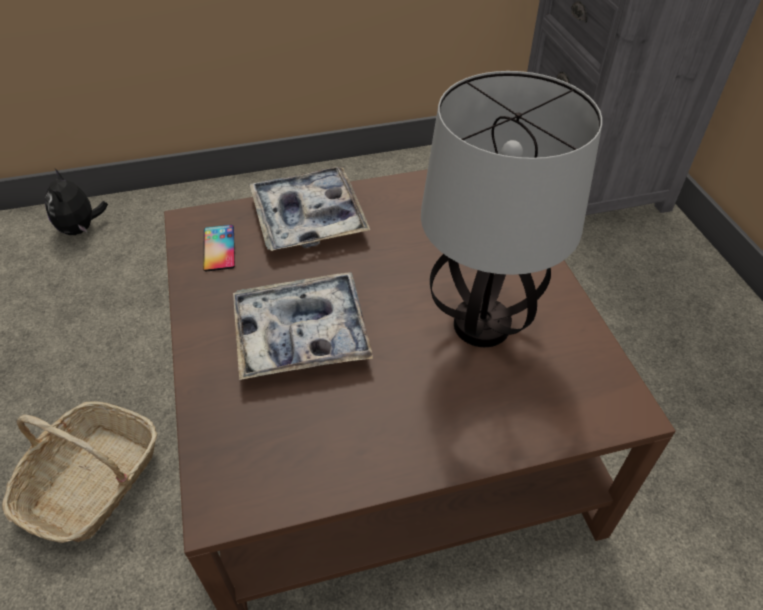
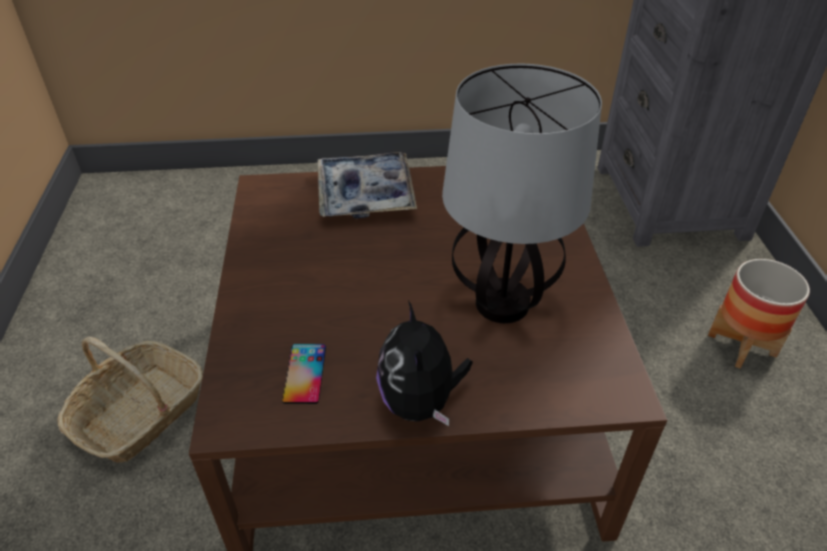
camera: 10 degrees right, 5 degrees down
(81, 228) = (177, 195): plush toy -> plush toy (420, 402)
(219, 248) = (279, 211): phone -> phone (304, 373)
(302, 334) = (334, 291): tray -> none
(684, 319) = (741, 345): none -> planter

